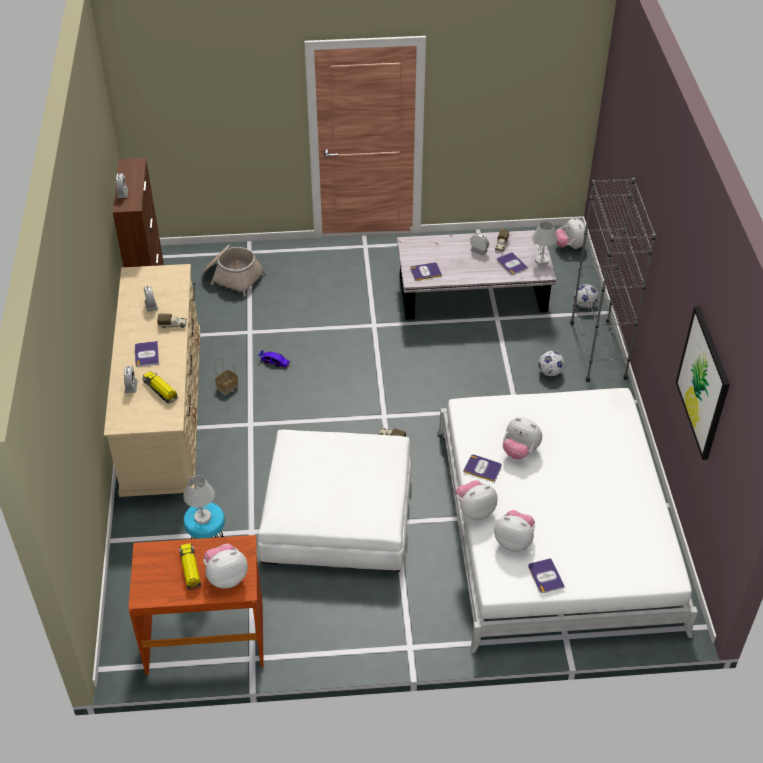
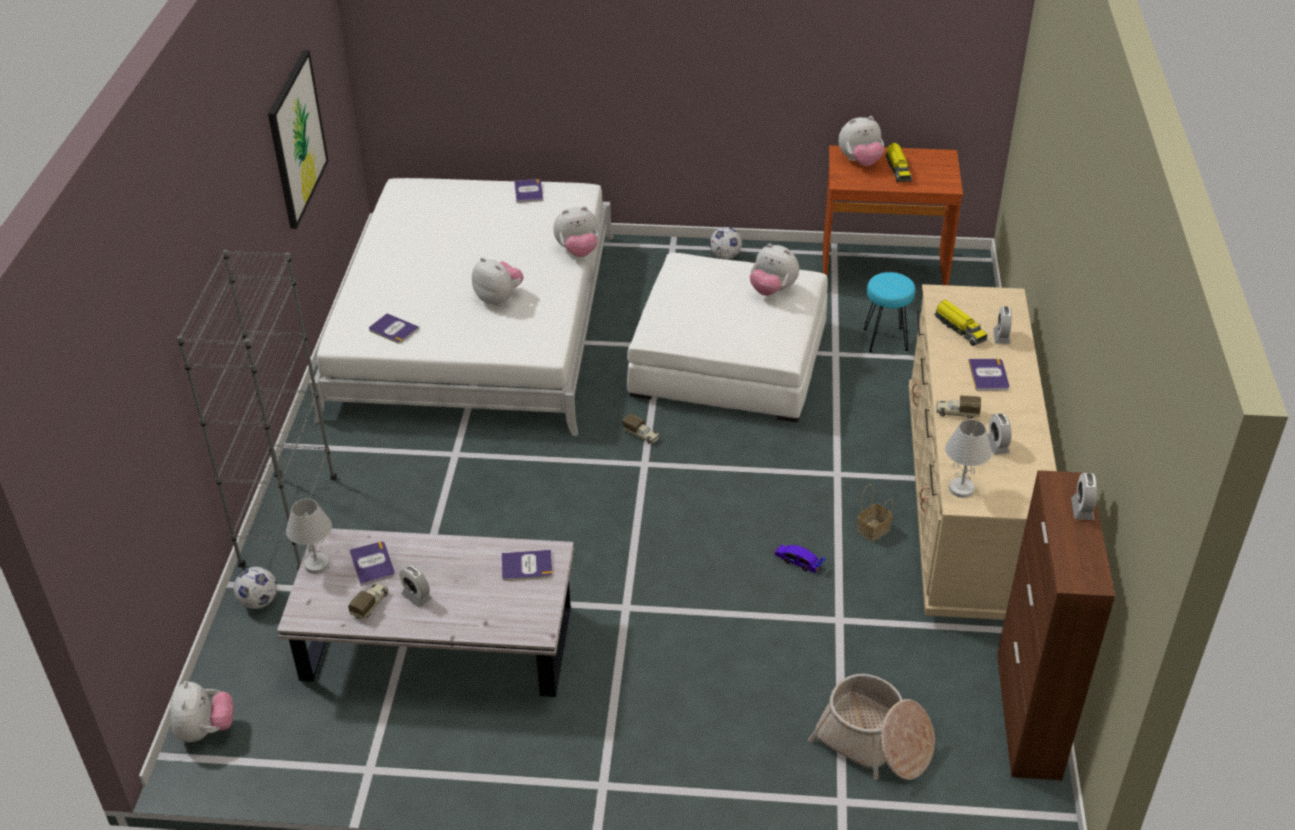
camera: 170 degrees left, 5 degrees down
(203, 517) = (892, 282): white table lamp -> white table lamp (961, 488)
(482, 468) = (552, 286): book -> book (393, 329)
(514, 541) = (547, 219): plush toy -> plush toy (772, 290)
(550, 372) = (380, 497): football -> football (725, 256)

